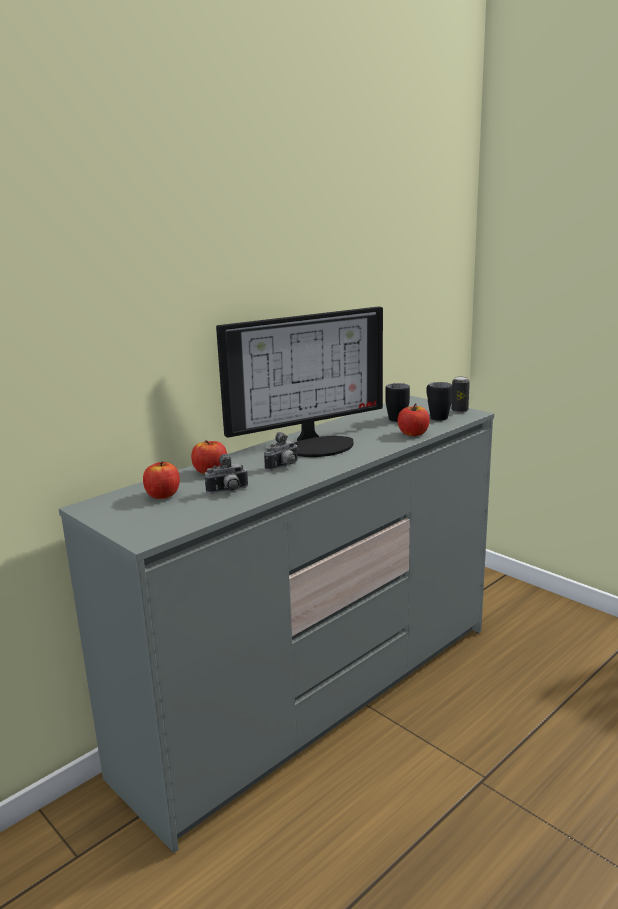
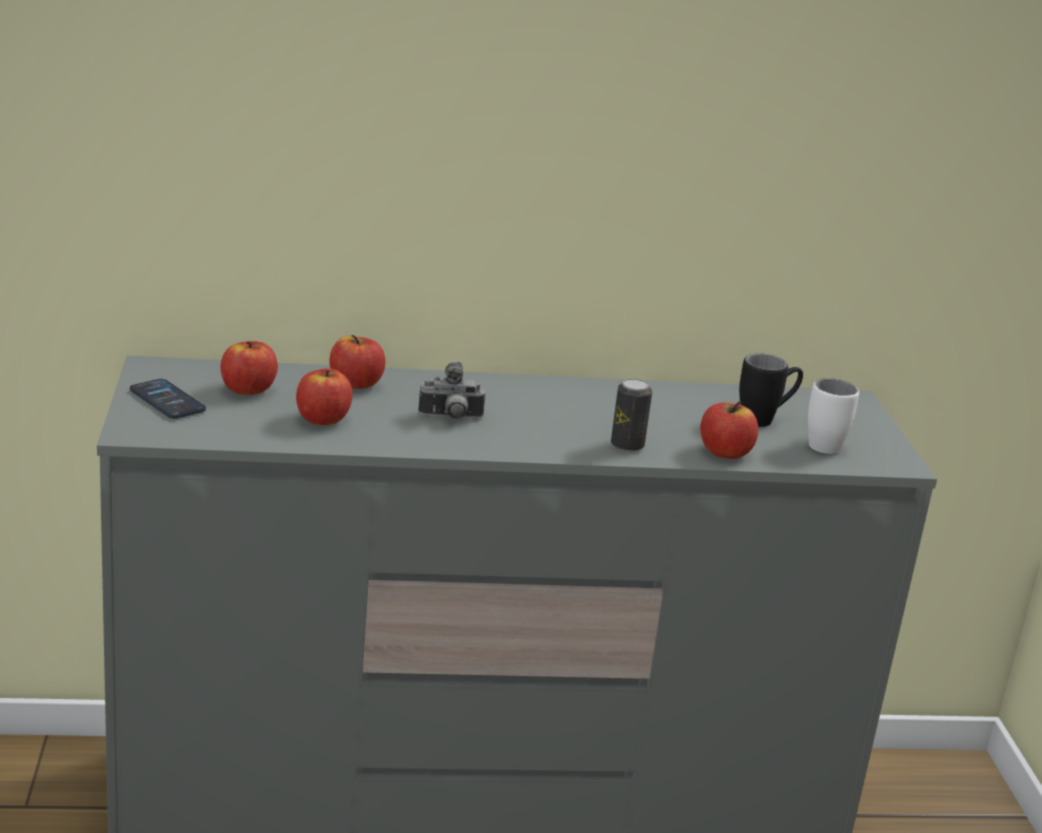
camera: 35 degrees right, 5 degrees up
(130, 517) = (167, 400): none -> phone
(228, 491) = (322, 419): camera -> apple
(318, 444) = (559, 408): monitor -> none
(436, 416) = (825, 442): black mug -> white mug
(459, 410) = (887, 450): can -> can (627, 445)

